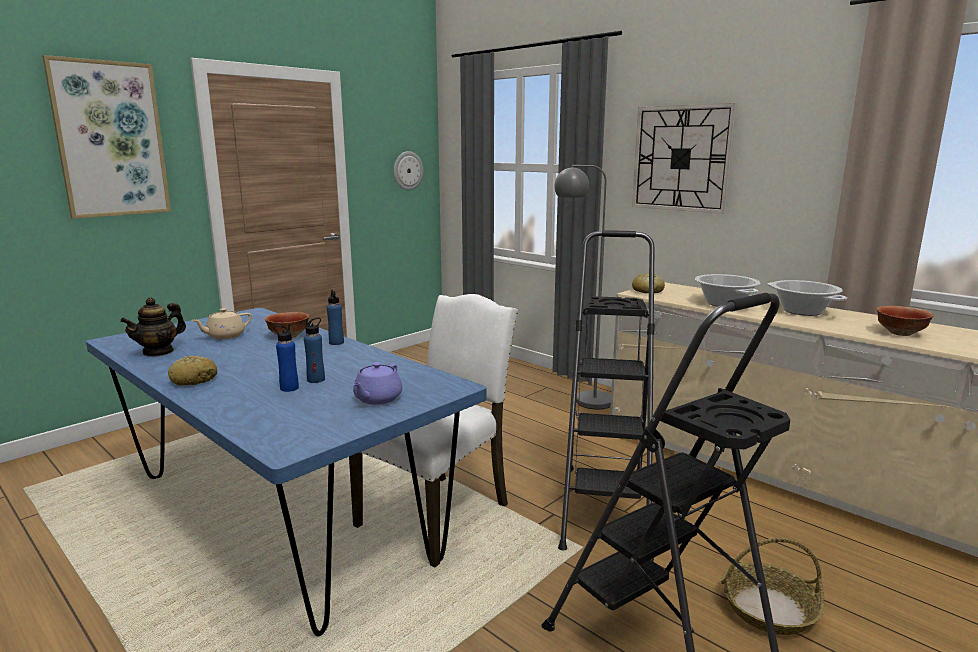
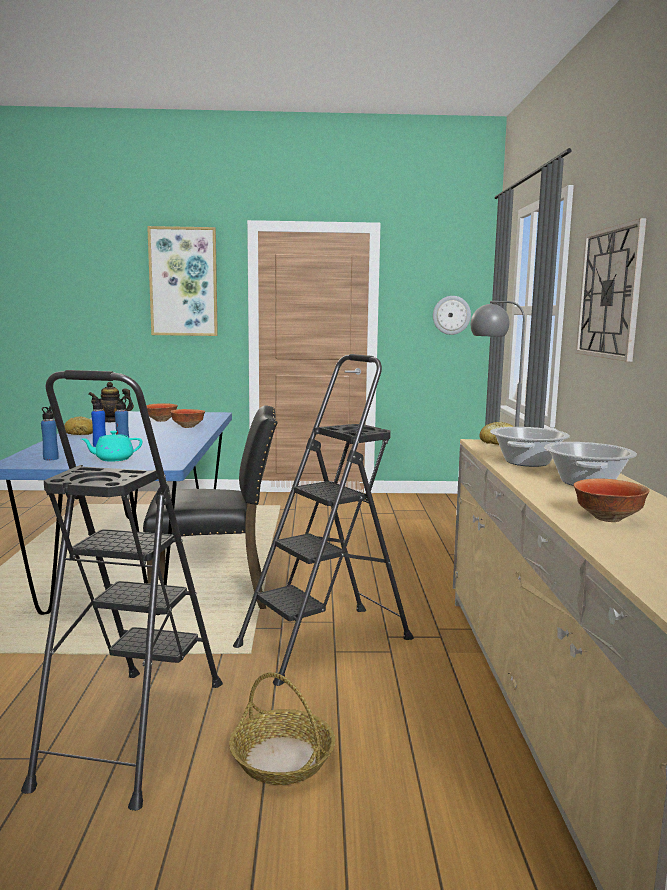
camera: 45 degrees right, 5 degrees down
(225, 336) = (161, 420): beige teapot -> bowl
(336, 343) = (197, 434): blue bottle -> blue bottle (50, 458)
(377, 399) = (113, 459): purple teapot -> turquoise teapot
(438, 515) = (213, 594): white chair -> black chair

